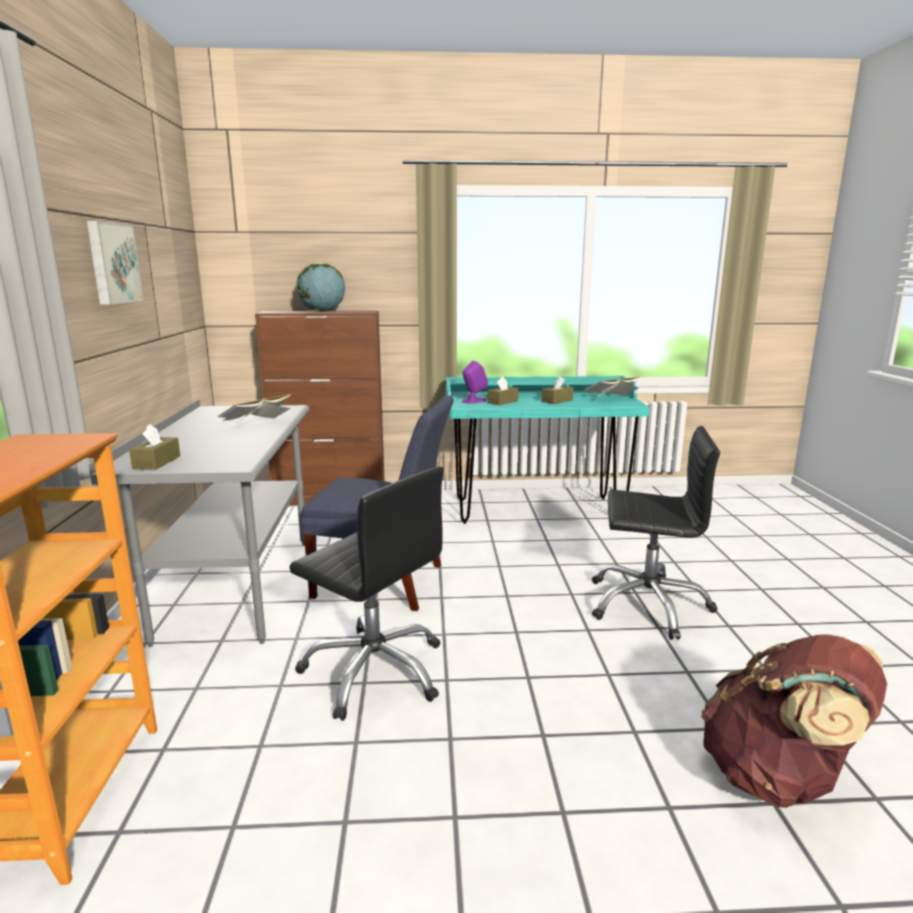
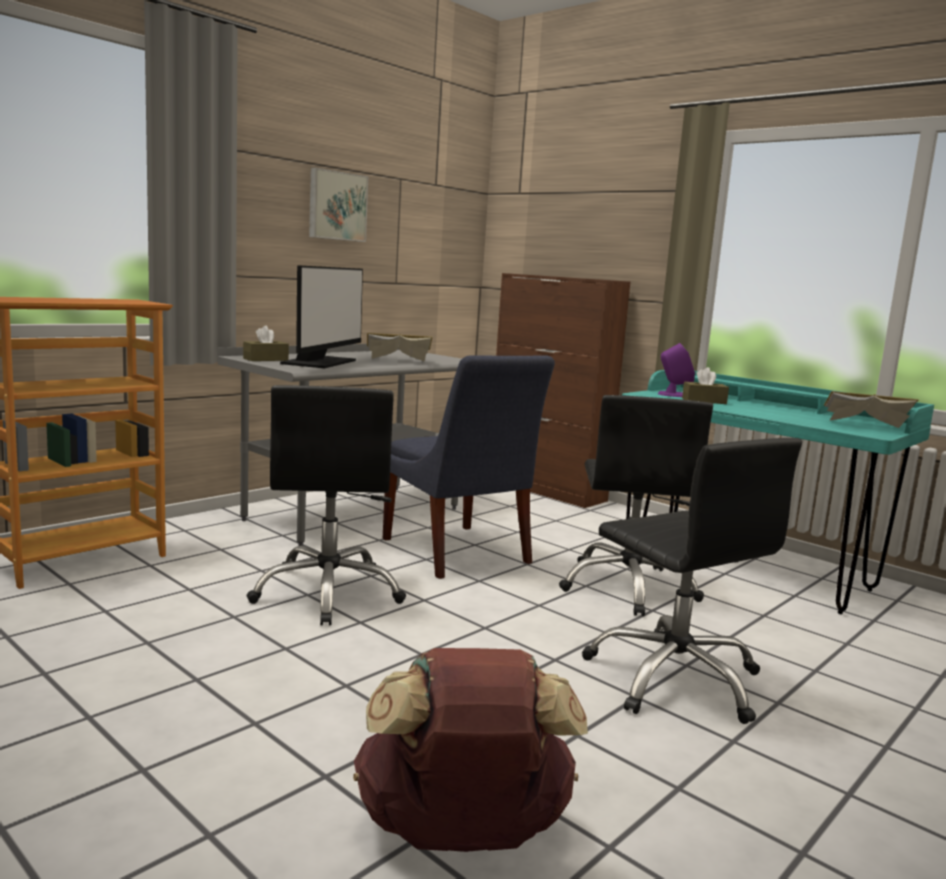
camera: 45 degrees right, 5 degrees down
(215, 448) = (321, 362): none -> monitor
(322, 311) = (566, 276): globe -> none
(519, 554) = (628, 587): none -> black office chair
(557, 401) = (777, 413): brown tissue box -> none

